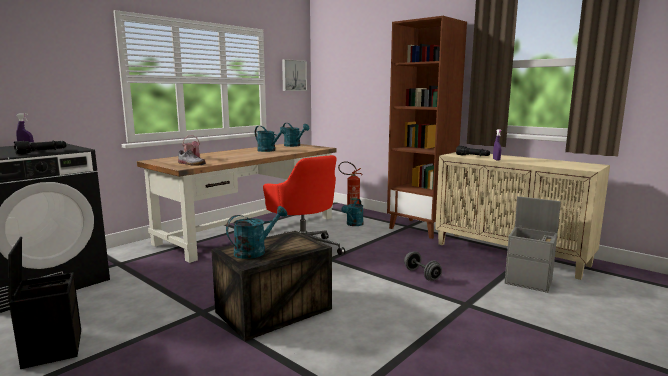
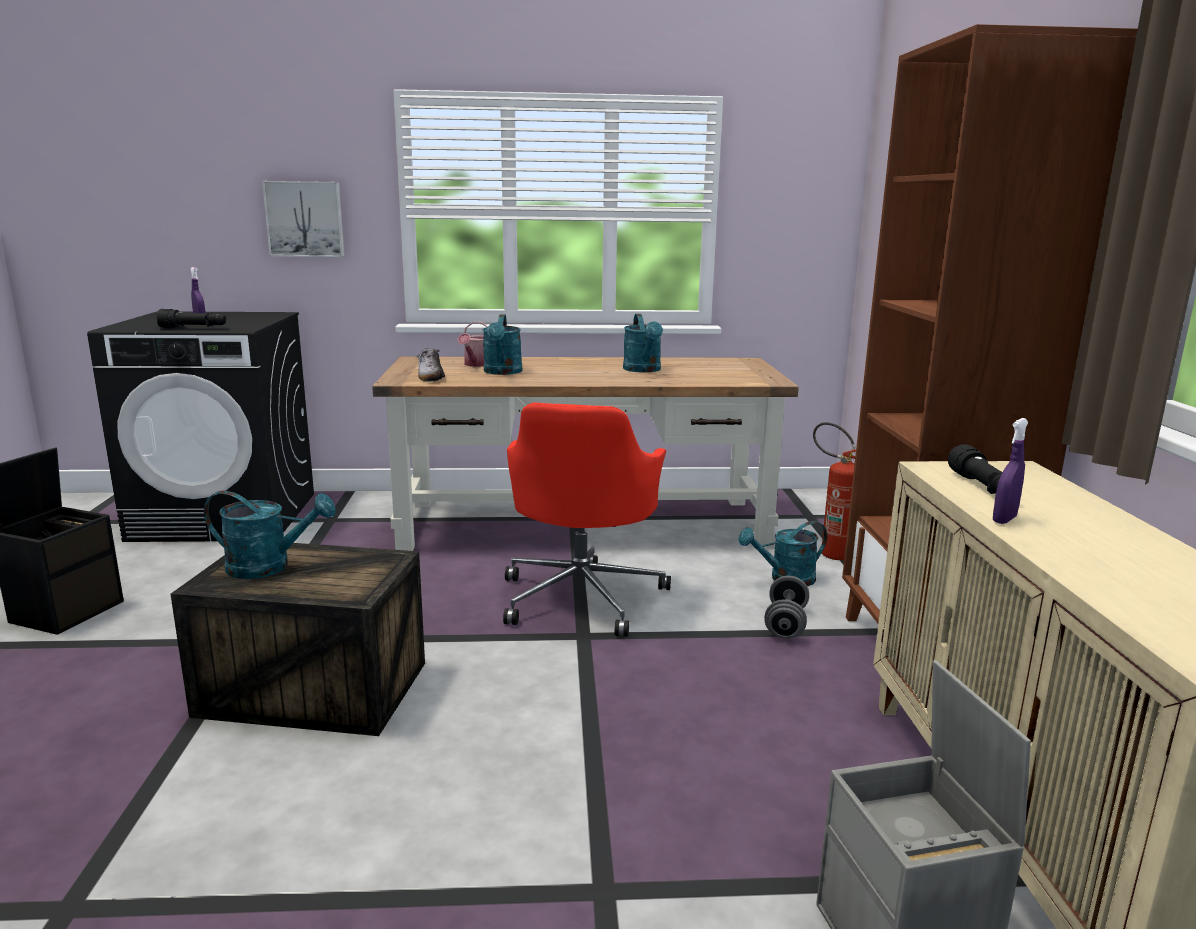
camera: 45 degrees right, 5 degrees up
(293, 75) = (805, 200): picture -> picture (305, 219)
(294, 145) = (734, 366): turquoise watering can -> turquoise watering can (502, 372)
(422, 275) = (671, 762): grey dumbbell -> grey dumbbell (785, 624)

